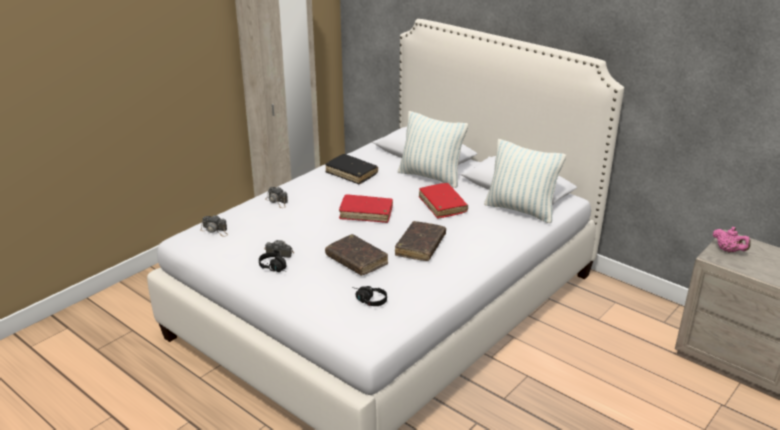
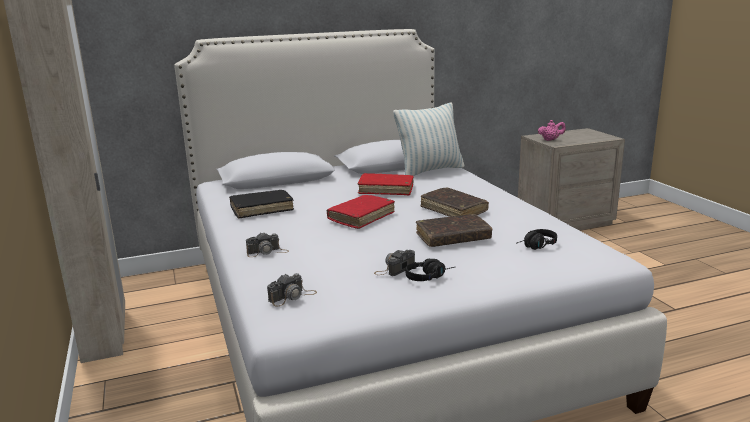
camera: 60 degrees left, 10 degrees down
(431, 176) = (323, 184): pillow -> none

